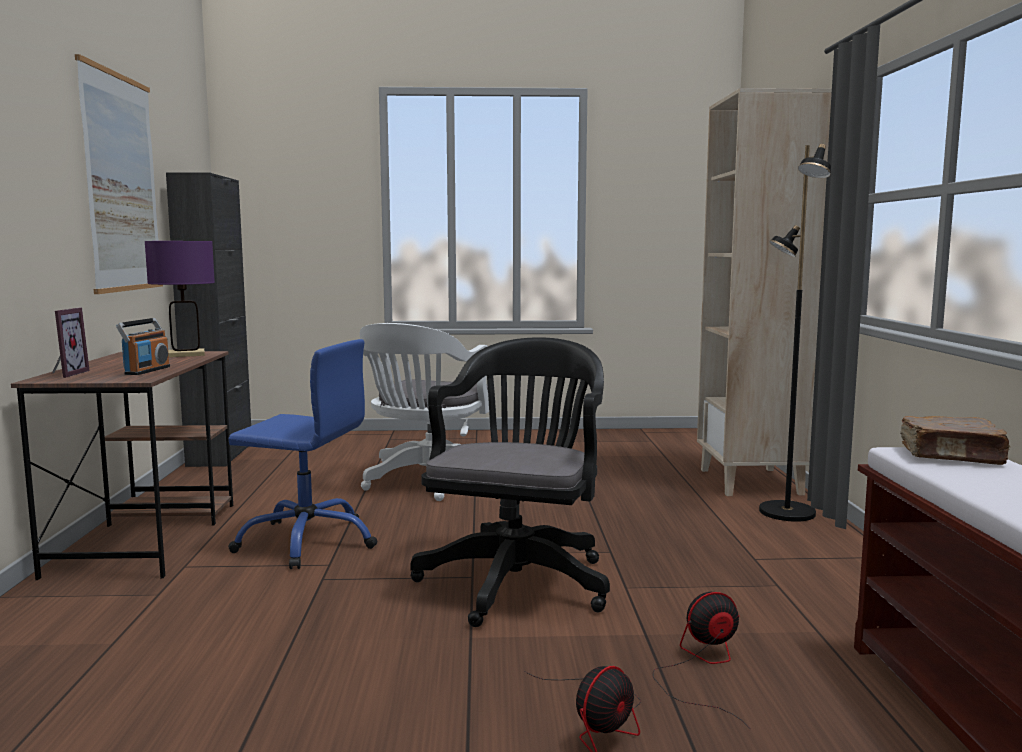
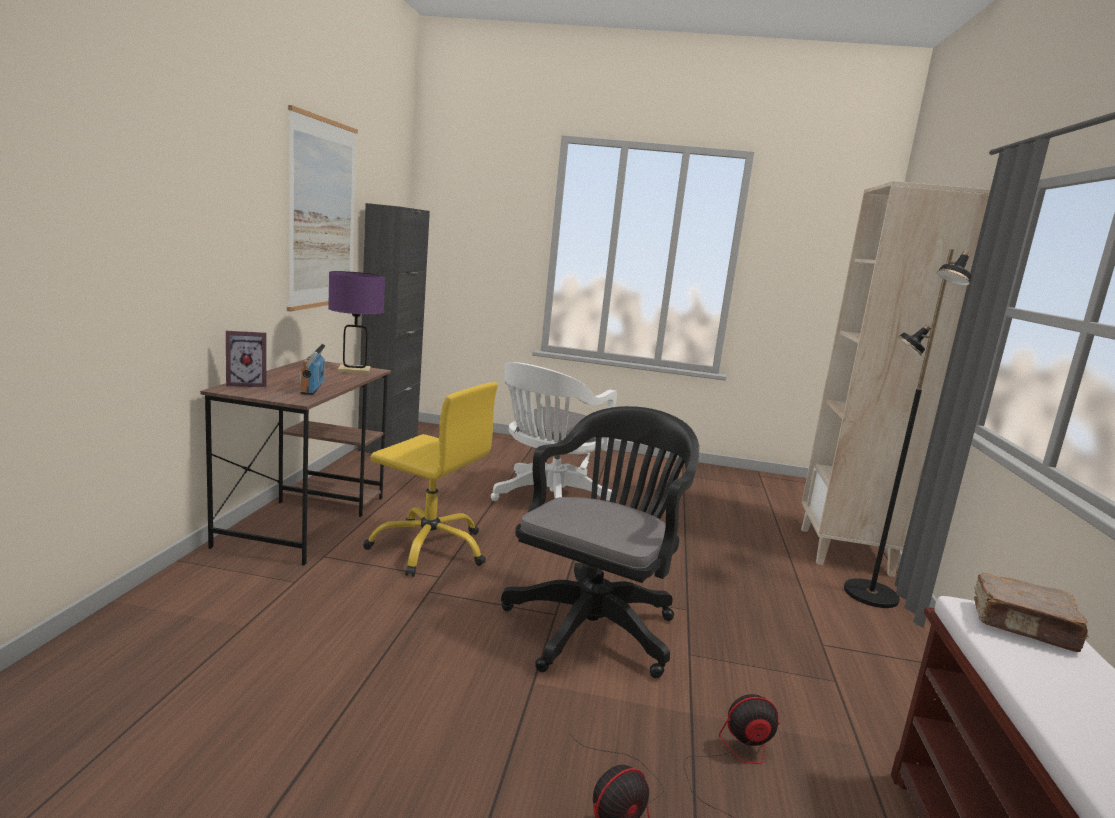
camera: 10 degrees right, 5 degrees up
(65, 374) = (247, 384): picture frame -> picture frame turned 60 degrees clockwise
(147, 370) = (312, 389): radio -> radio turned 150 degrees clockwise
(307, 541) = (429, 548): blue office chair -> yellow office chair

